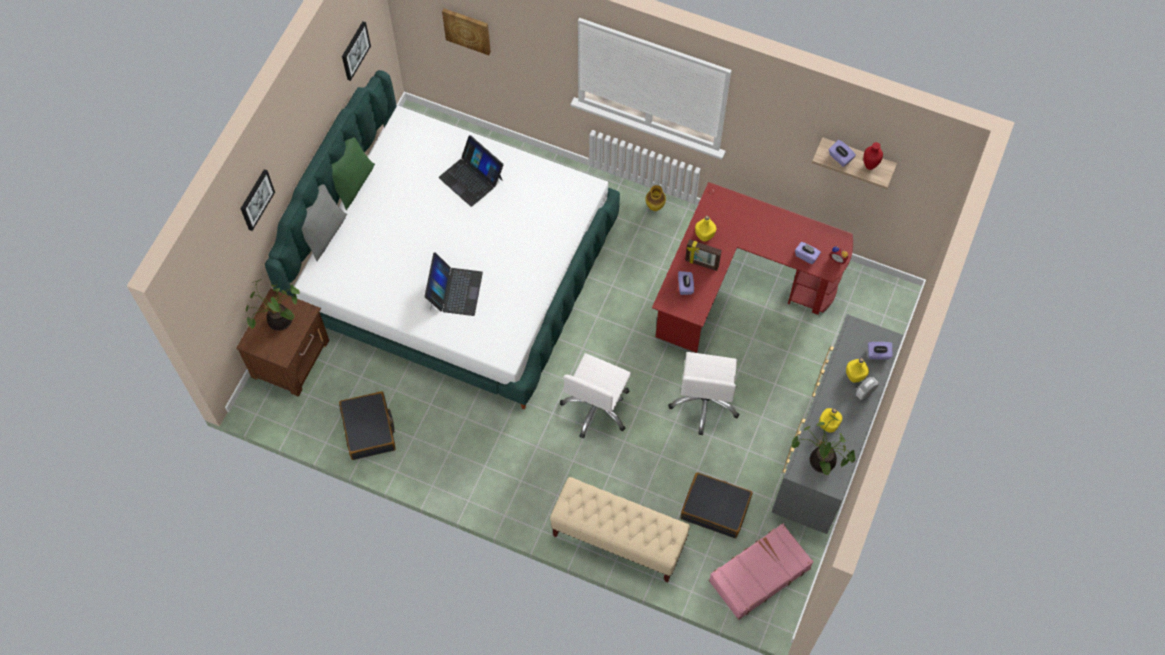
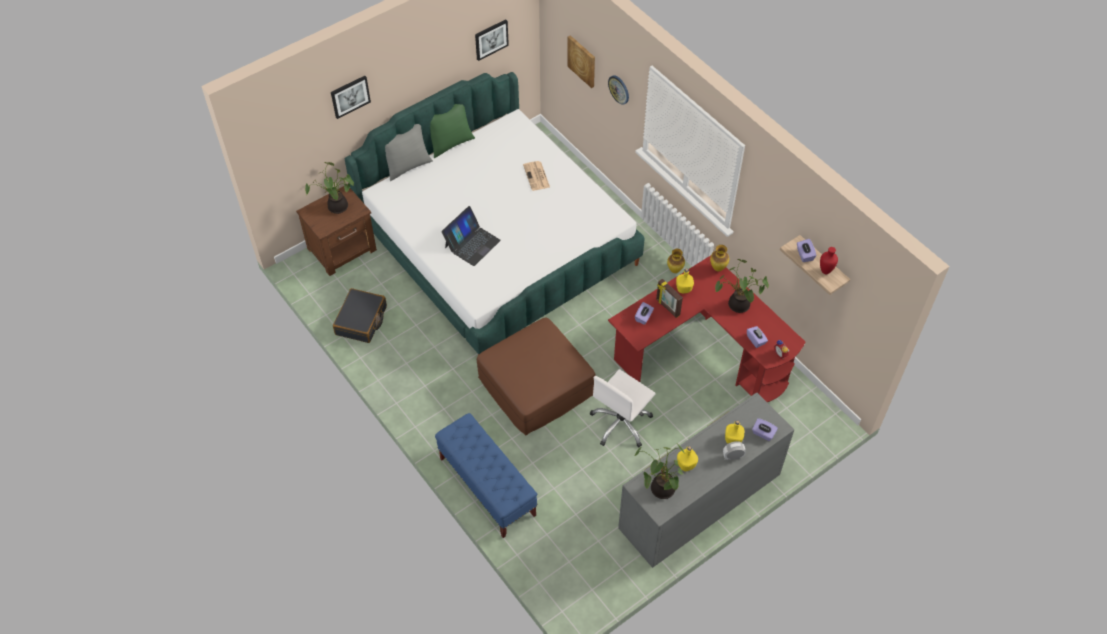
camera: 30 degrees right, 10 degrees down
(471, 178) = (537, 176): laptop -> newspaper
(531, 48) = (619, 89): none -> wall clock
(597, 407) = (535, 386): white office chair -> brown ottoman
(618, 539) = (487, 487): beige bench -> blue bench
(715, 508) = (577, 504): black suitcase -> none
(724, 195) = (718, 268): none -> vase
(758, 574) = (578, 570): pink suitcase -> none
(767, 228) = (737, 306): none -> potted plant

